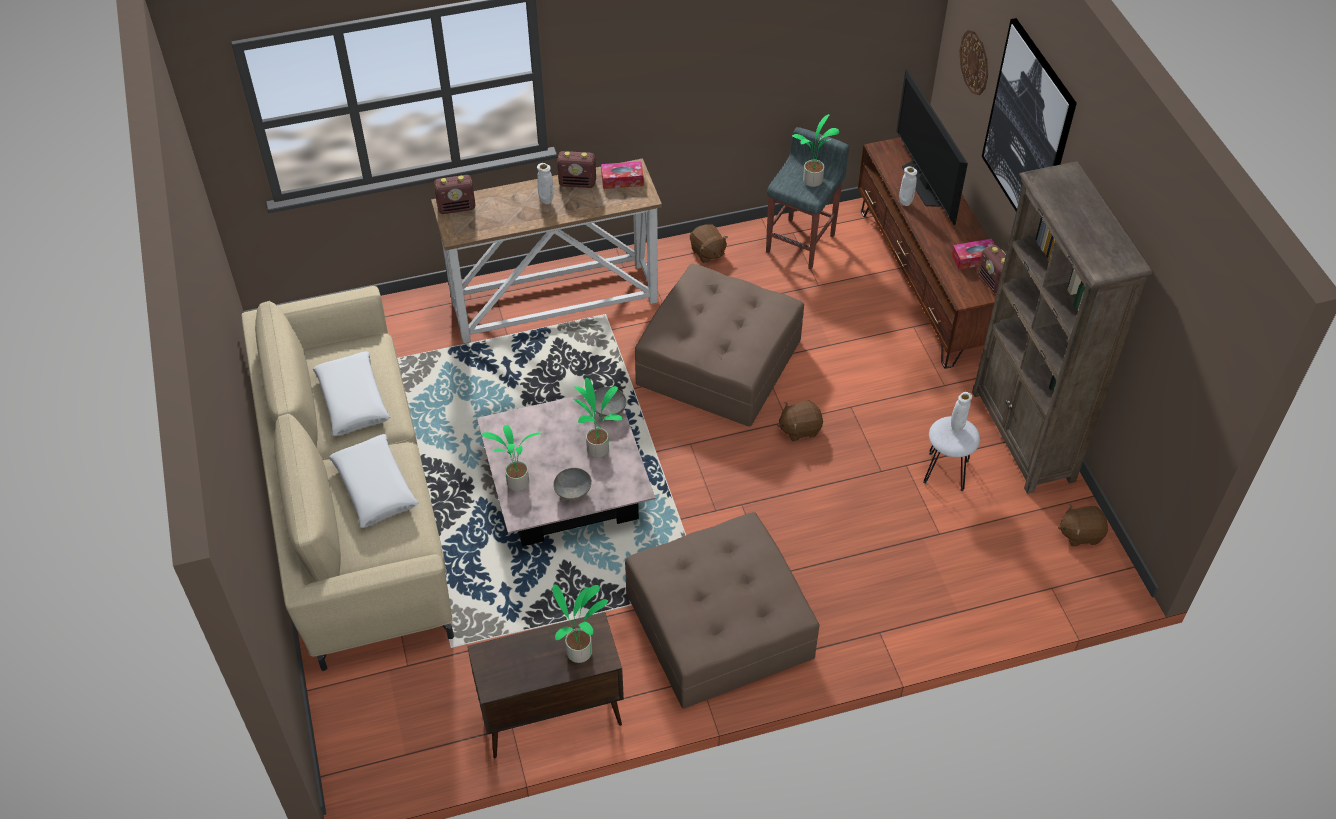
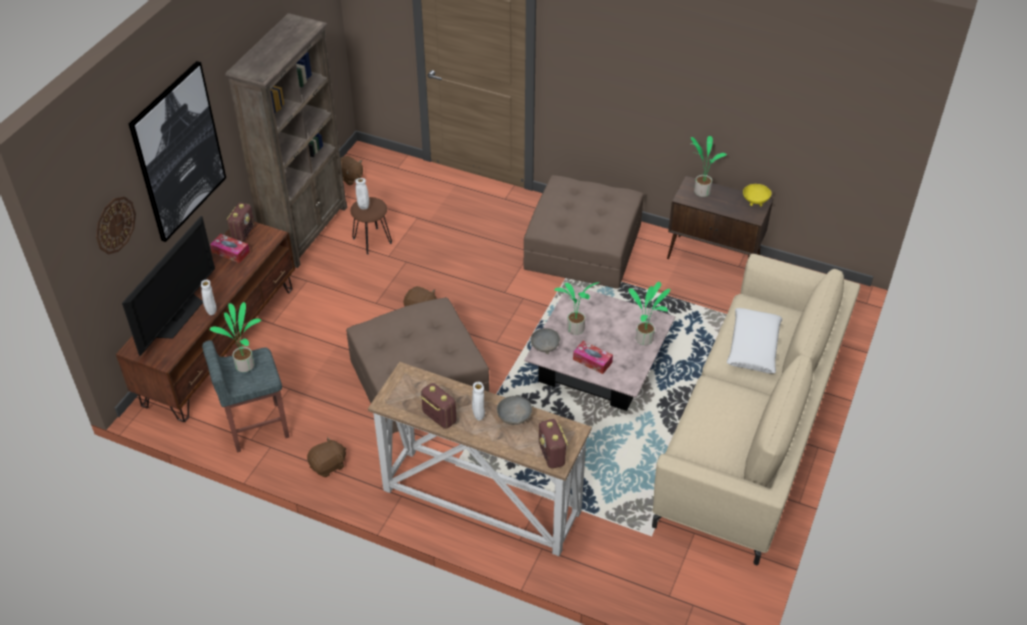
camera: 140 degrees left, 5 degrees down
(353, 400) = (729, 414): white pillow -> none
(457, 208) = (552, 455): radio -> radio turned 135 degrees counterclockwise
(500, 683) = (755, 201): none -> yellow bowl
(573, 492) = (614, 314): grey bowl -> grey bowl (513, 418)
(622, 180) = (404, 398): tissue box -> tissue box (592, 361)
(707, 252) = (328, 465): brown plush toy -> brown plush toy turned 45 degrees clockwise
(946, 471) = (372, 241): white stool -> brown stool

